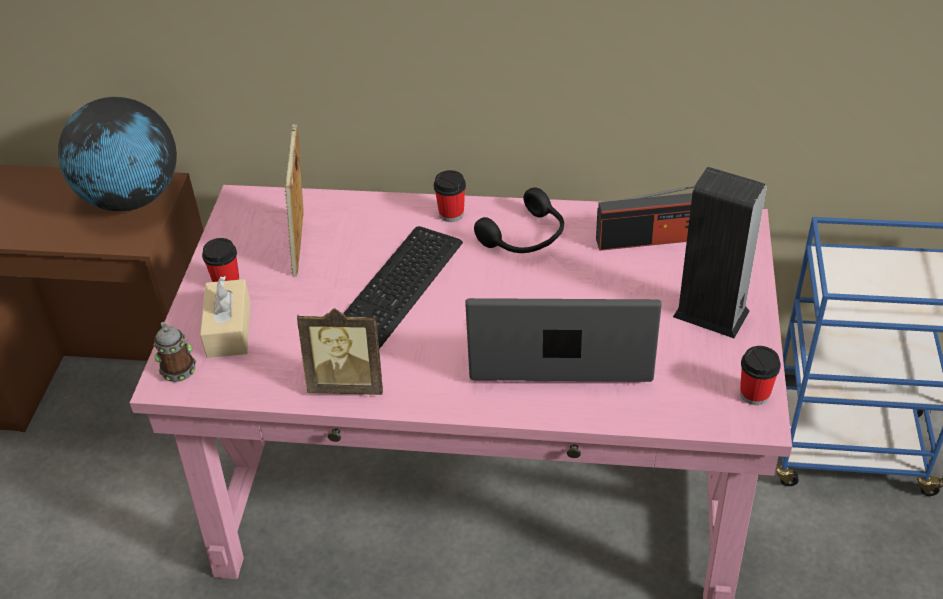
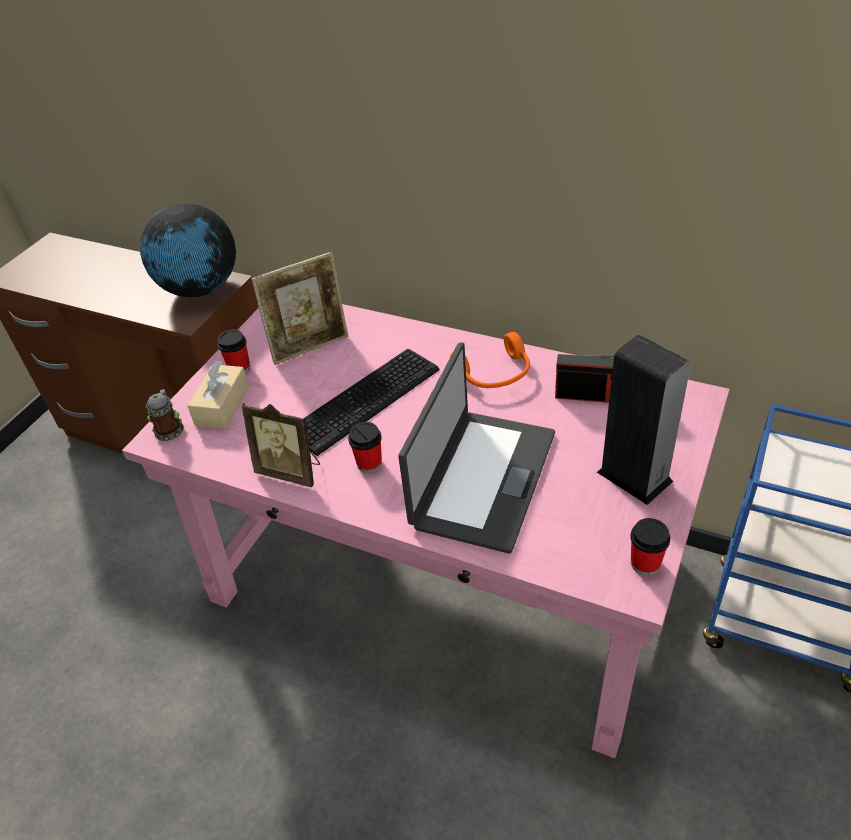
camera: 20 degrees right, 0 degrees up
(302, 245) = (311, 348): picture frame -> picture frame turned 135 degrees counterclockwise
(451, 214) = (441, 343): cup -> cup (369, 464)
(525, 238) = (495, 375): black headphones -> orange headphones
(560, 347) = (482, 479): laptop -> laptop turned 90 degrees clockwise

